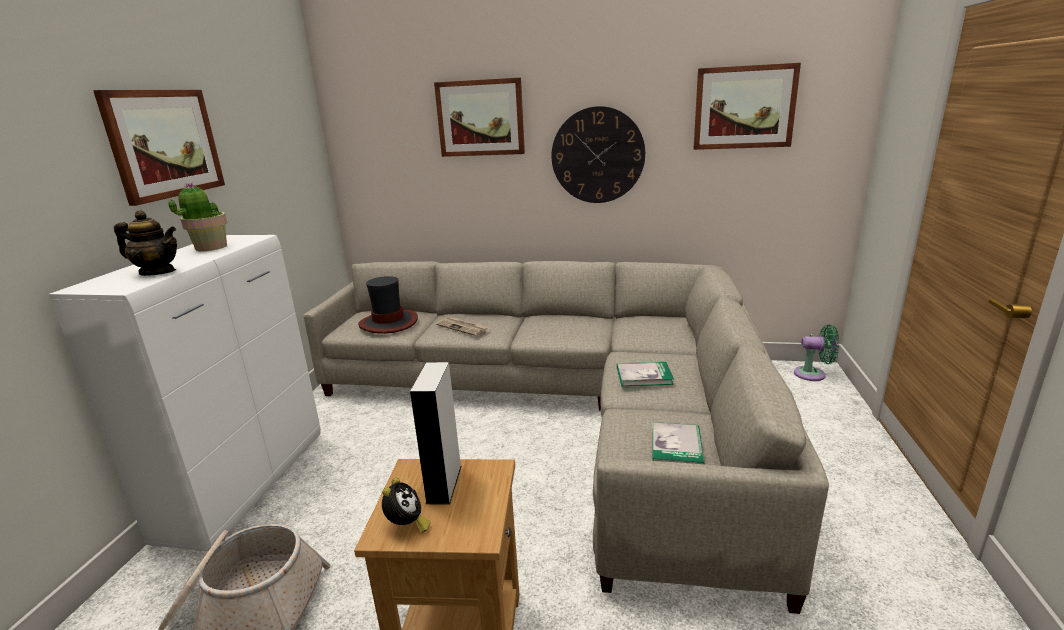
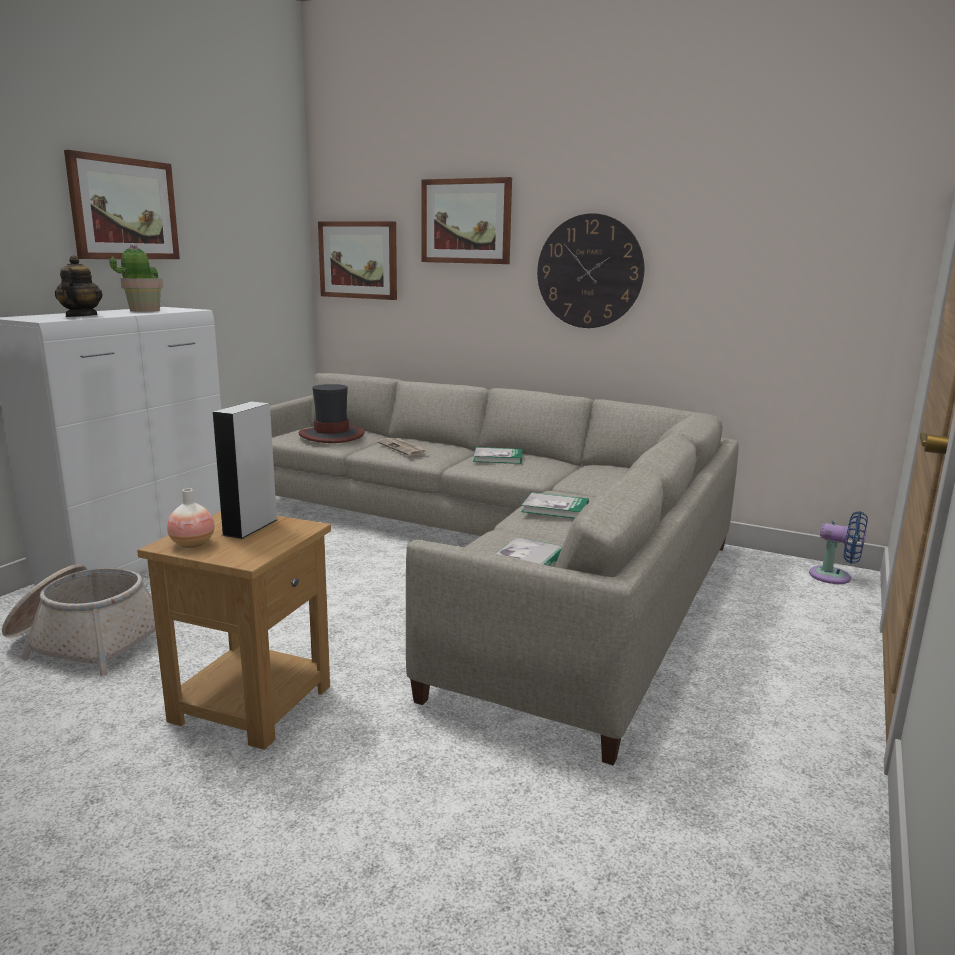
camera: 15 degrees right, 5 degrees down
(158, 272) = (80, 316): teapot -> teapot turned 120 degrees counterclockwise
(407, 526) = (192, 544): alarm clock -> vase
(550, 325) = (498, 458): none -> book
(744, 107) = (765, 222): picture -> picture (358, 260)
(813, 374) = (834, 577): green fan -> blue fan

